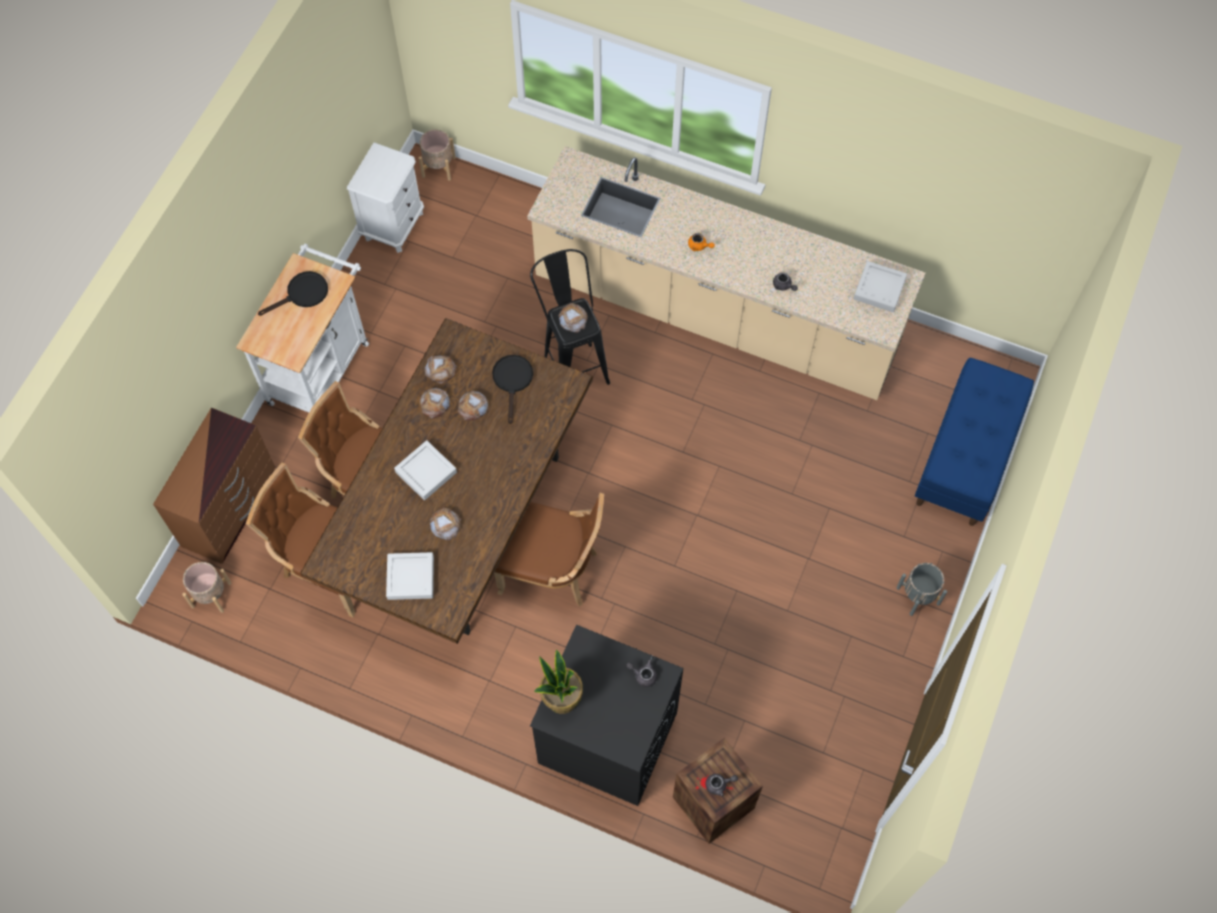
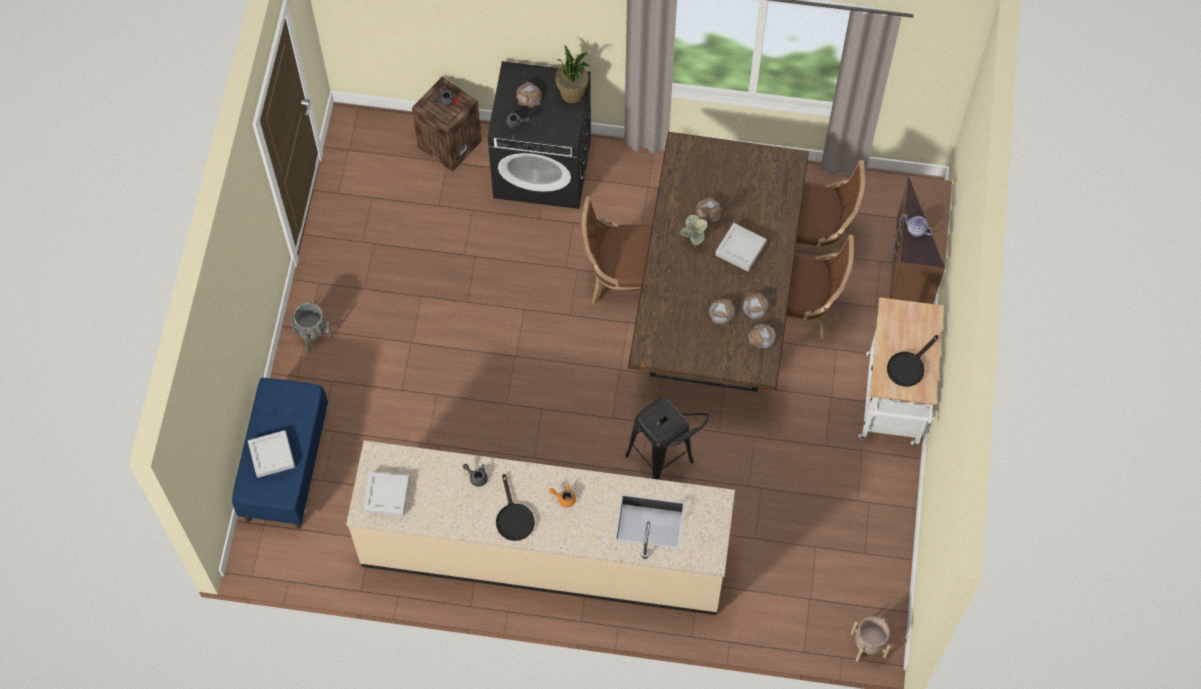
camera: 165 degrees right, 0 degrees up
(211, 595) = (894, 196): beige planter -> none
(221, 456) = (916, 230): none -> teapot
(394, 225) = (886, 566): white nightstand -> none
(410, 578) = (721, 166): grey tray -> grey tray (272, 455)
(475, 494) = (693, 241): none -> potted plant
(513, 381) = (696, 343): black frying pan -> black frying pan (513, 517)
(573, 319) = (663, 422): bread -> bread (529, 96)

